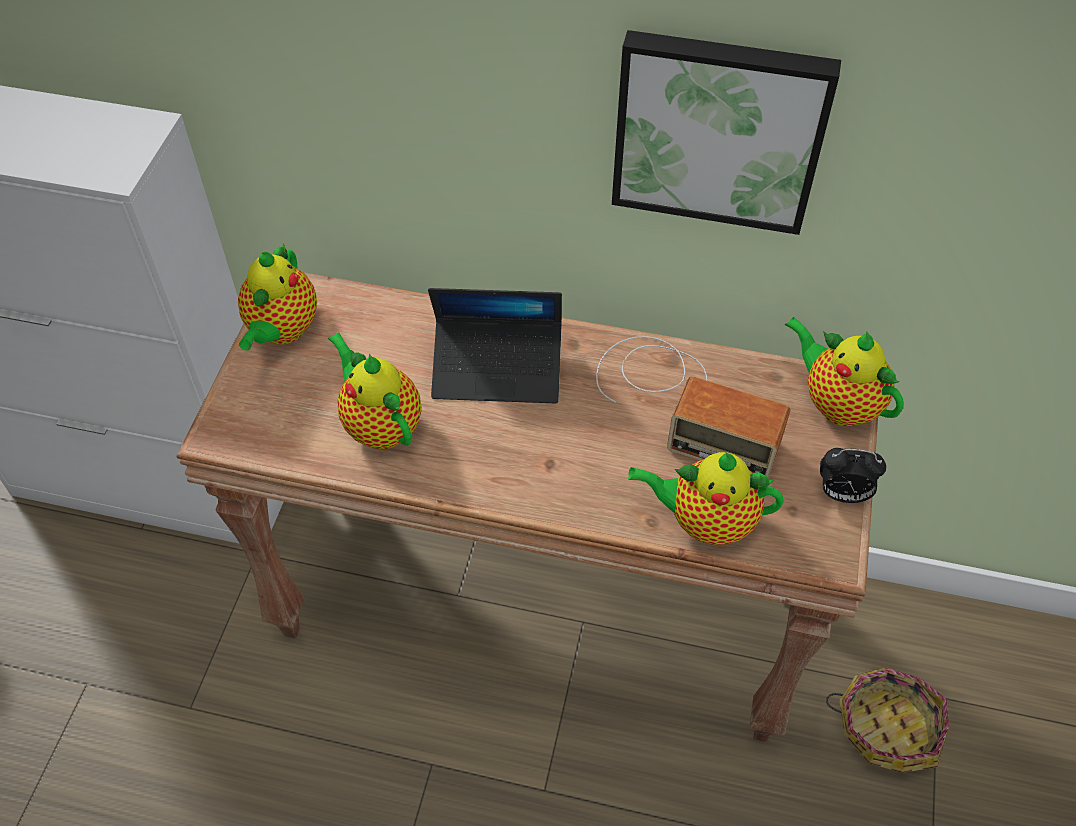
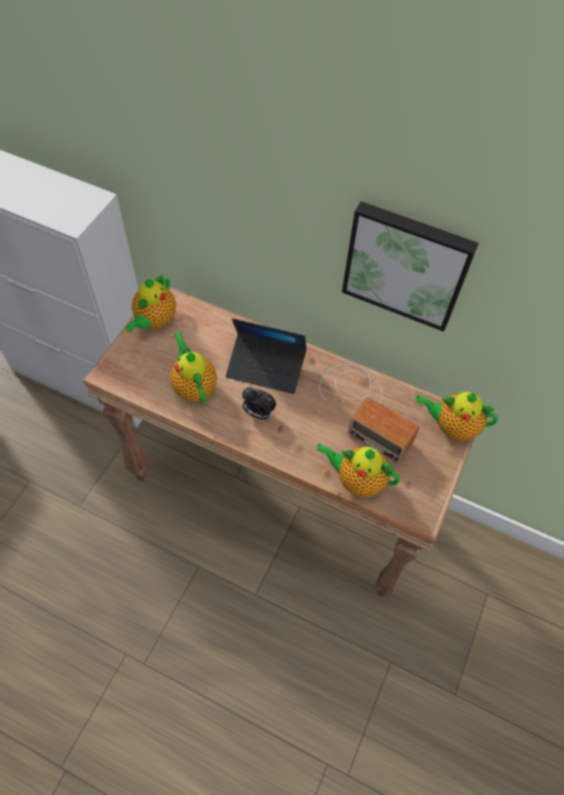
camera: 10 degrees right, 5 degrees up
(837, 403) = (452, 427): teapot -> teapot turned 45 degrees counterclockwise
(842, 494) = (439, 481): alarm clock -> alarm clock (258, 413)
(887, 726) = (454, 604): basket -> none

